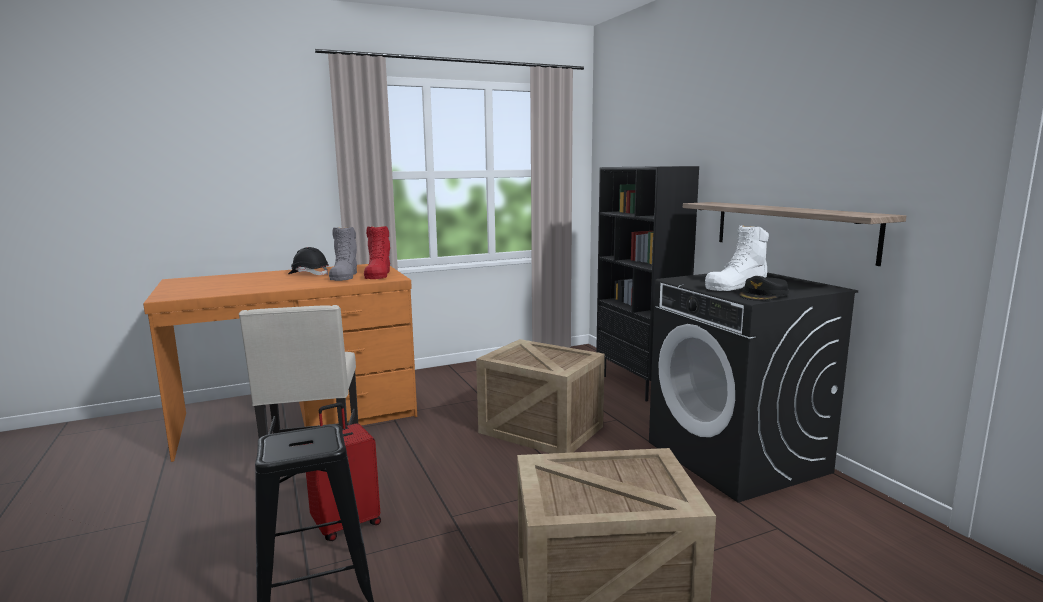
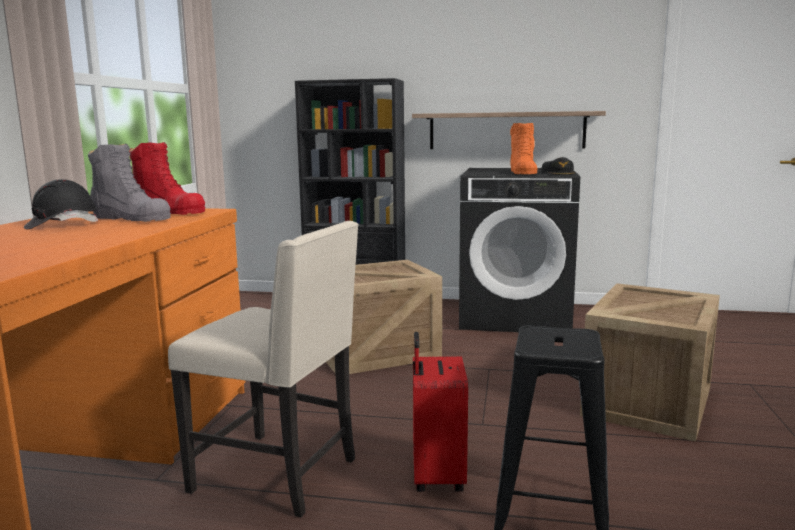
camera: 55 degrees left, 0 degrees up
(736, 286) = (522, 172): white boot -> orange boot

